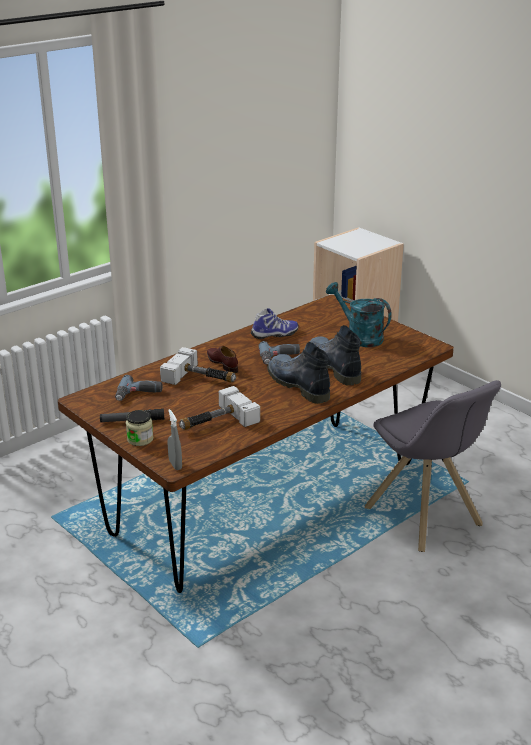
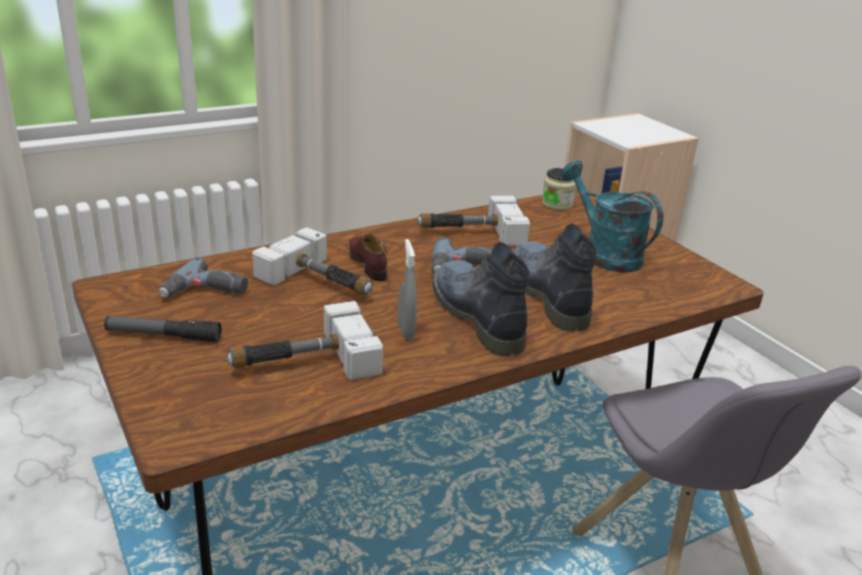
camera: 10 degrees right, 0 degrees up
(140, 439) = (152, 373): jar -> jar (557, 204)
(175, 465) = (180, 437): grey spray bottle -> grey spray bottle (406, 330)
(275, 334) = (470, 232): shoe -> hammer

